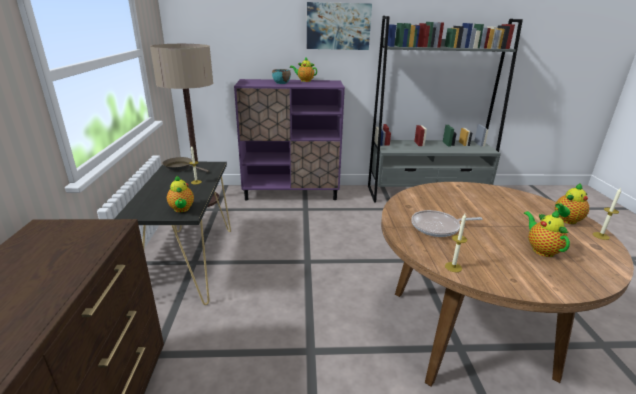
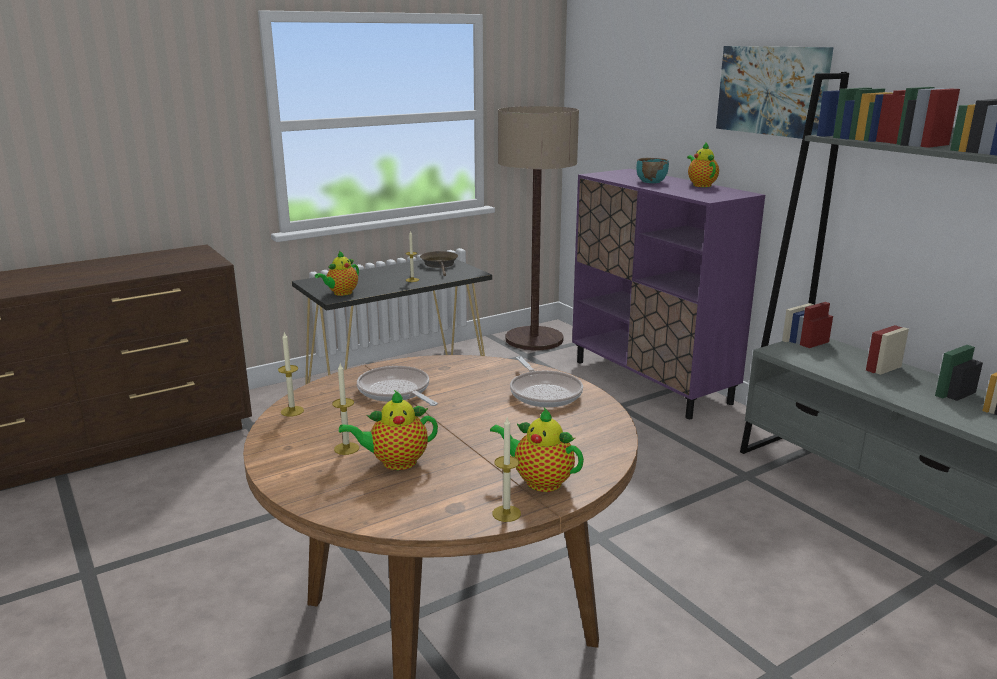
camera: 60 degrees right, 5 degrees down
(460, 193) = (544, 392): none -> frying pan
(519, 260) = (346, 448): none -> candle
(541, 249) = (395, 462): teapot -> teapot turned 150 degrees counterclockwise

